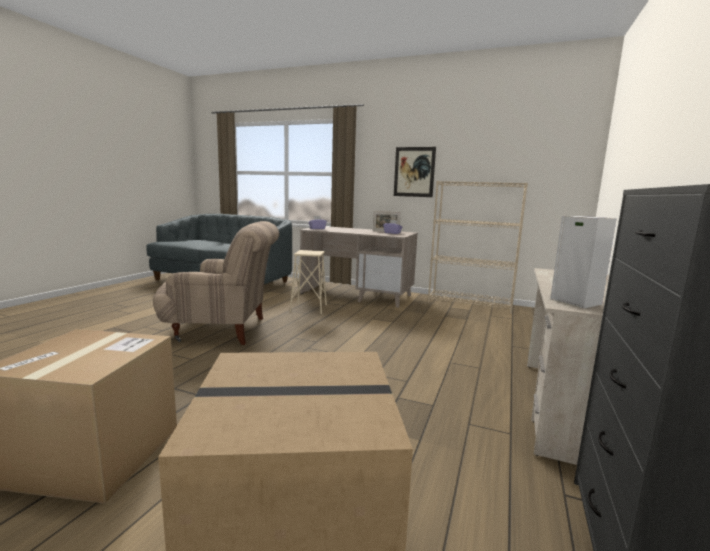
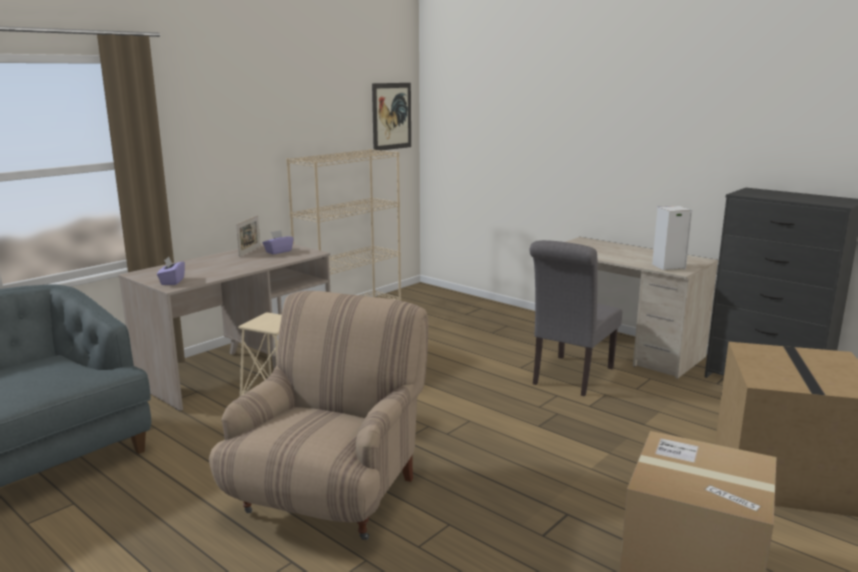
camera: 70 degrees left, 5 degrees up
(414, 172) = (244, 147): picture -> picture (391, 116)
(454, 385) = (570, 377): none -> grey chair

